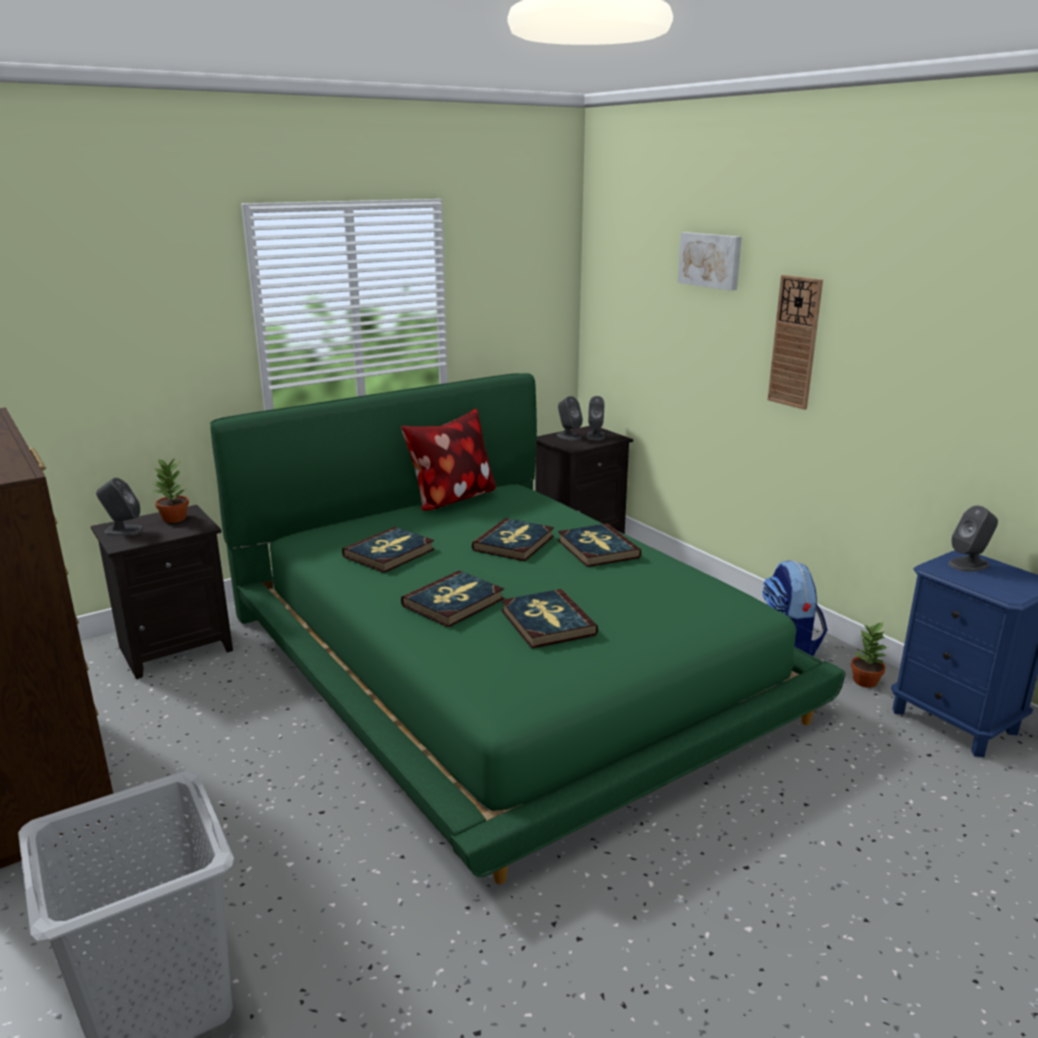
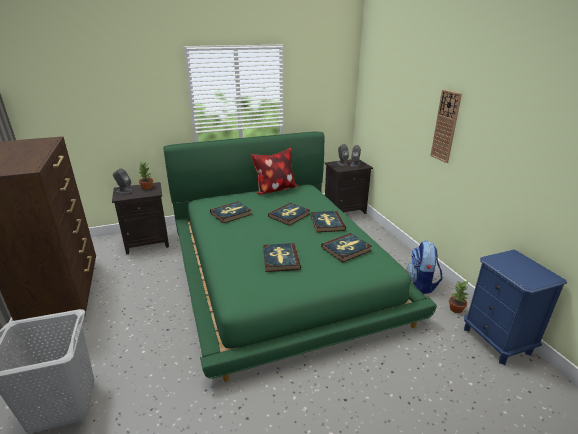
camera: 15 degrees right, 5 degrees up
(454, 602) = (244, 242): book -> book (346, 249)
(710, 260) = (411, 79): picture -> none
(969, 564) = (513, 260): grey speaker -> none

